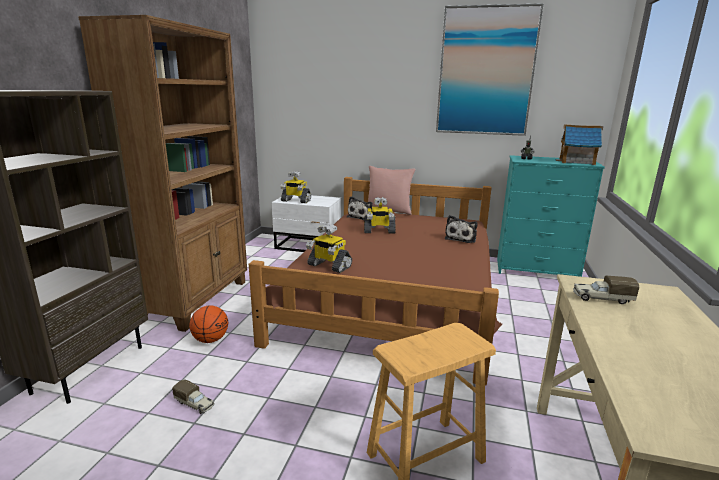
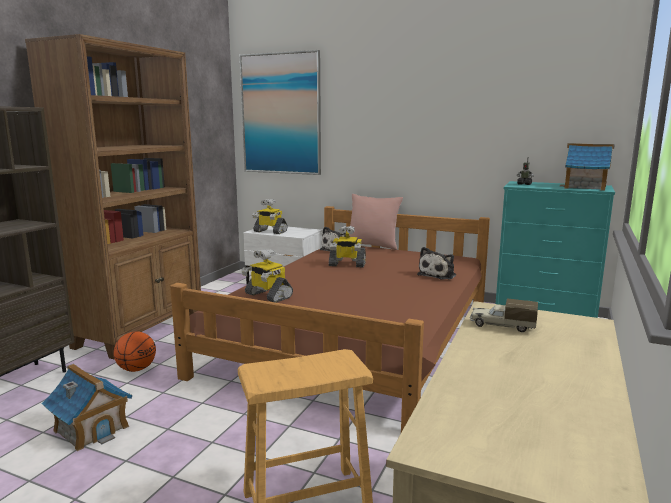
camera: 10 degrees right, 5 degrees down
(195, 404) = (91, 428): toy truck -> toy house
(486, 72) = (479, 86): picture -> picture (281, 114)

